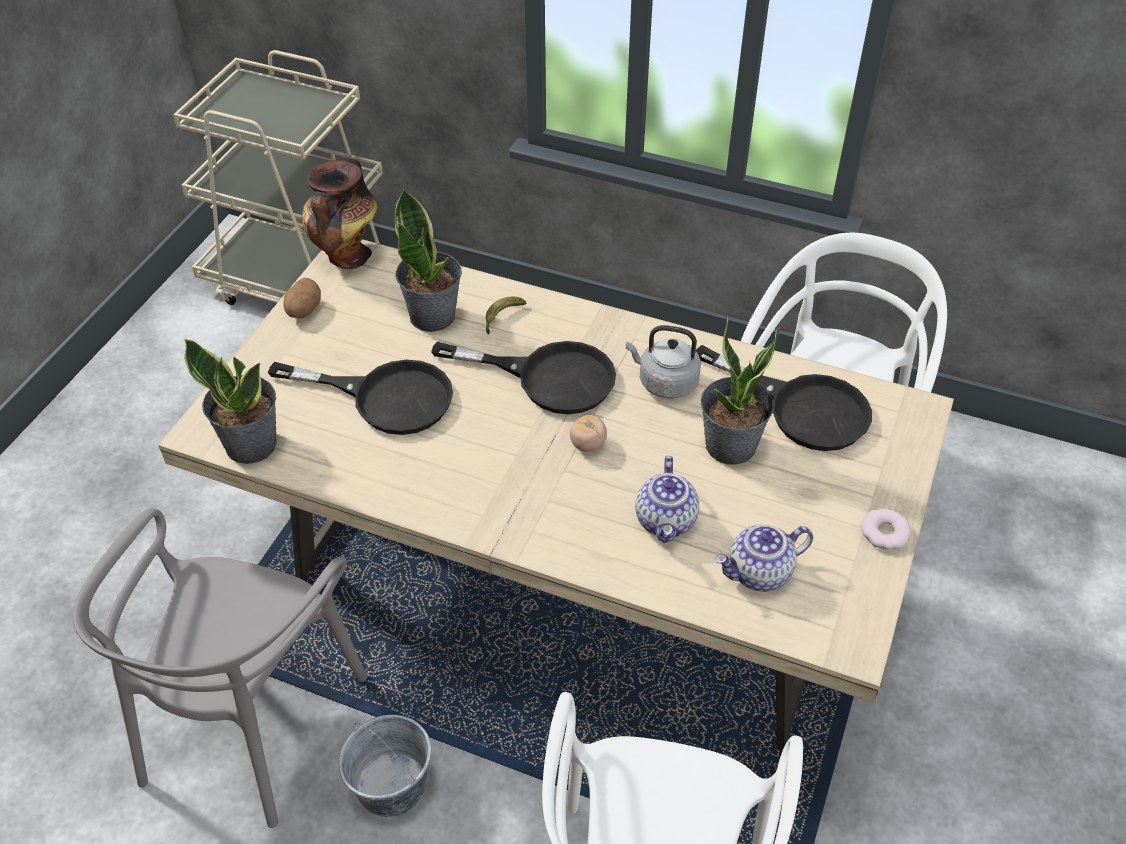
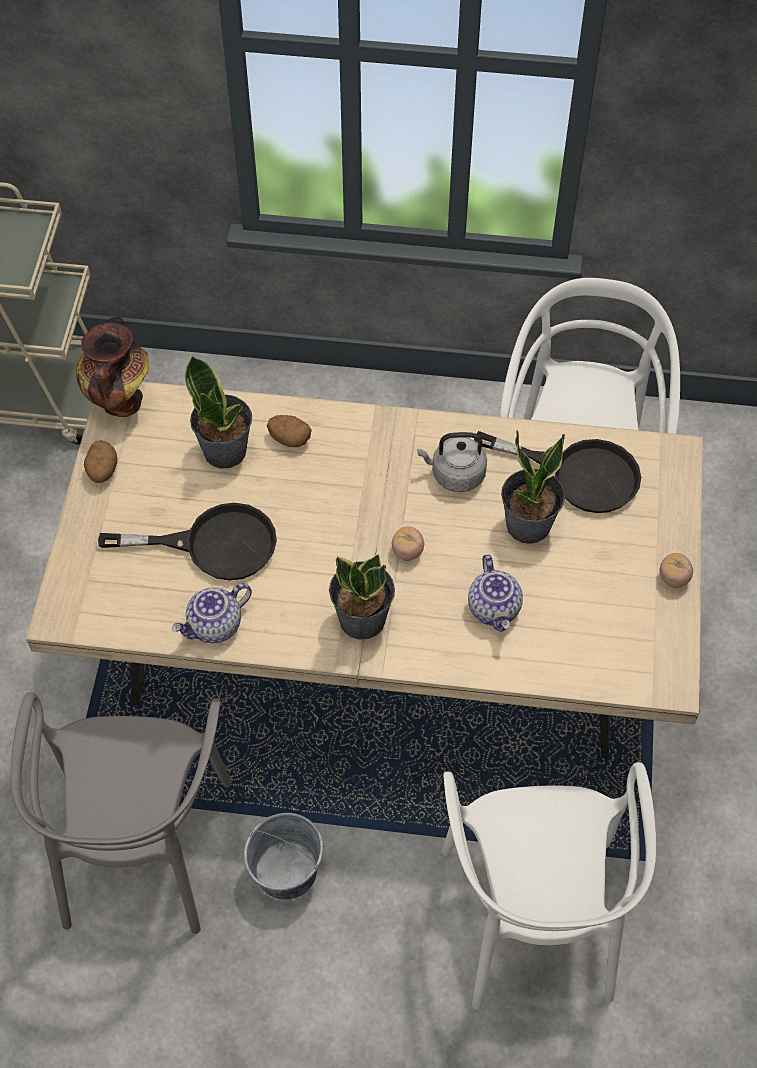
camera: 15 degrees left, 10 degrees up
(251, 444) = (110, 618): potted plant -> potted plant (362, 618)
(502, 317) = (289, 439): banana -> potato
(548, 377) = (352, 492): black frying pan -> none
(759, 573) = (583, 638): teapot -> teapot (215, 626)
(884, 533) = (673, 578): donut -> tomato

